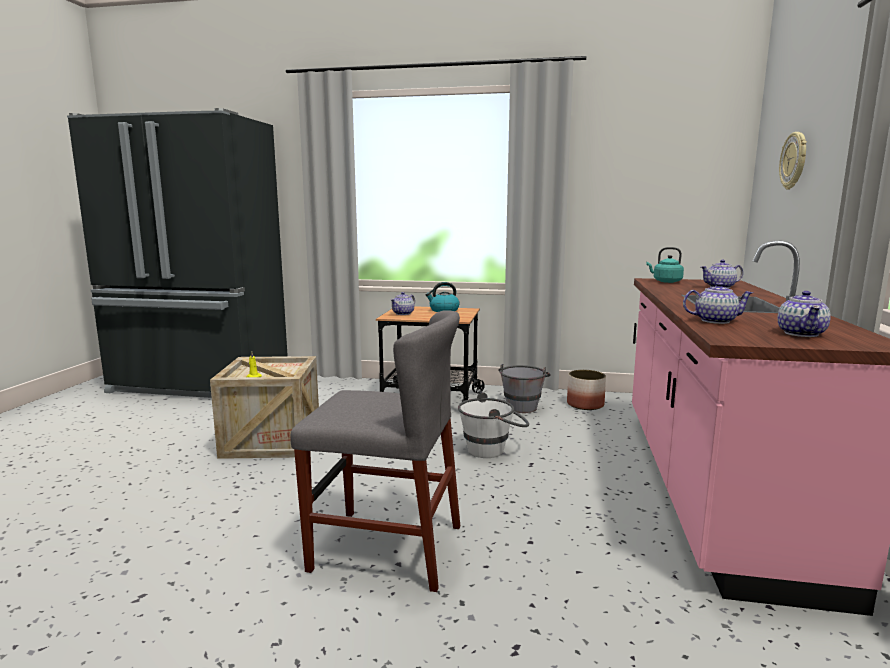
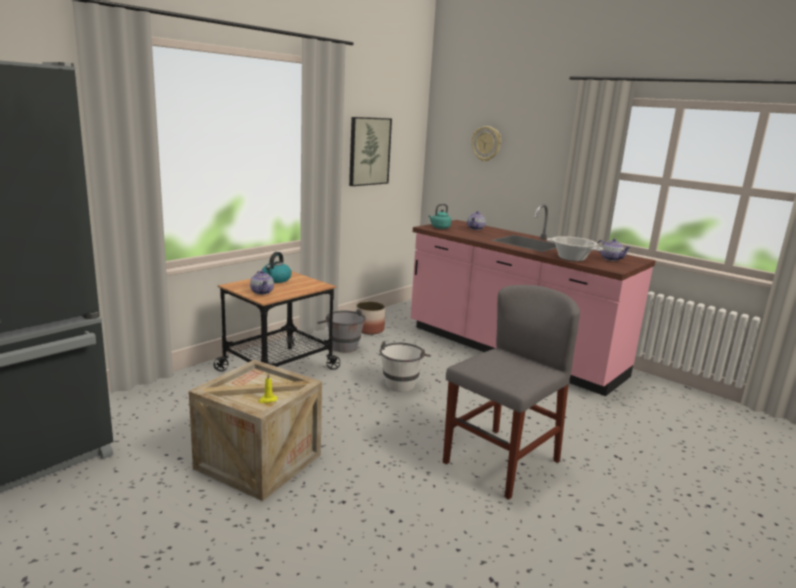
camera: 60 degrees left, 5 degrees up
(630, 187) = (369, 151): none -> picture
(714, 321) = (571, 258): teapot -> cooking pot

